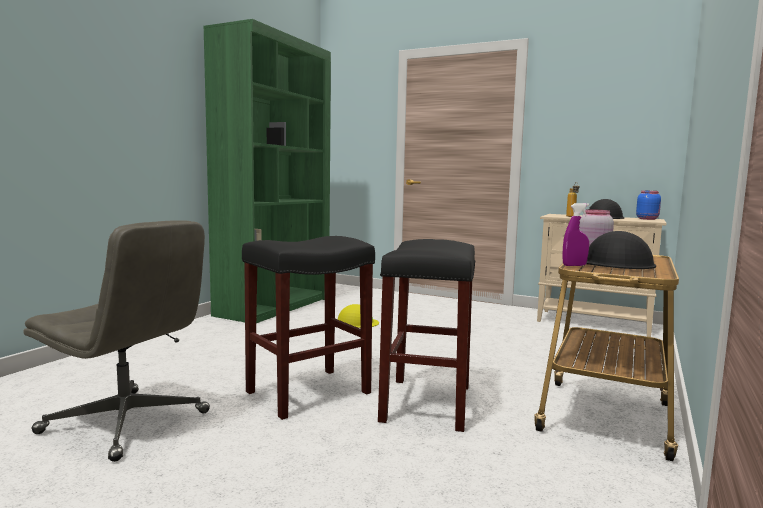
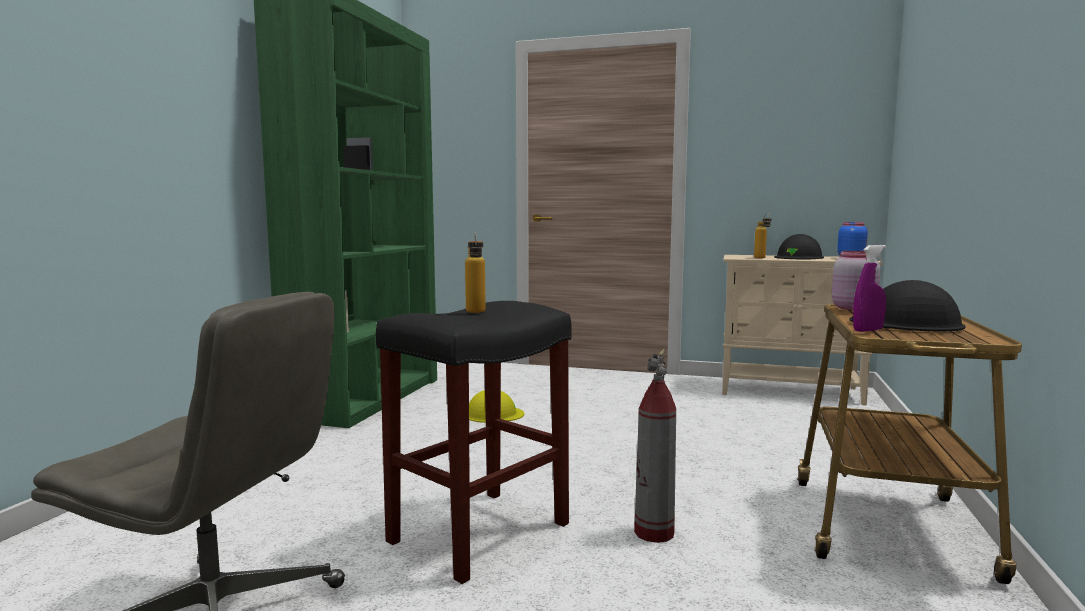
camera: 10 degrees left, 0 degrees up
(308, 241) = (476, 313): none -> bottle
(427, 404) = (654, 533): black stool -> fire extinguisher

